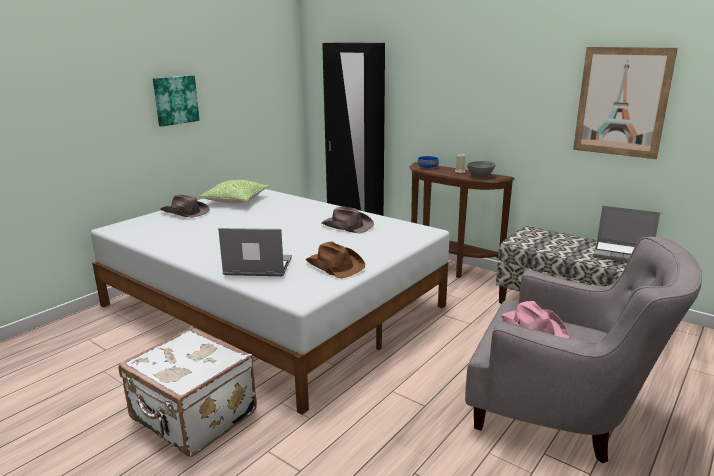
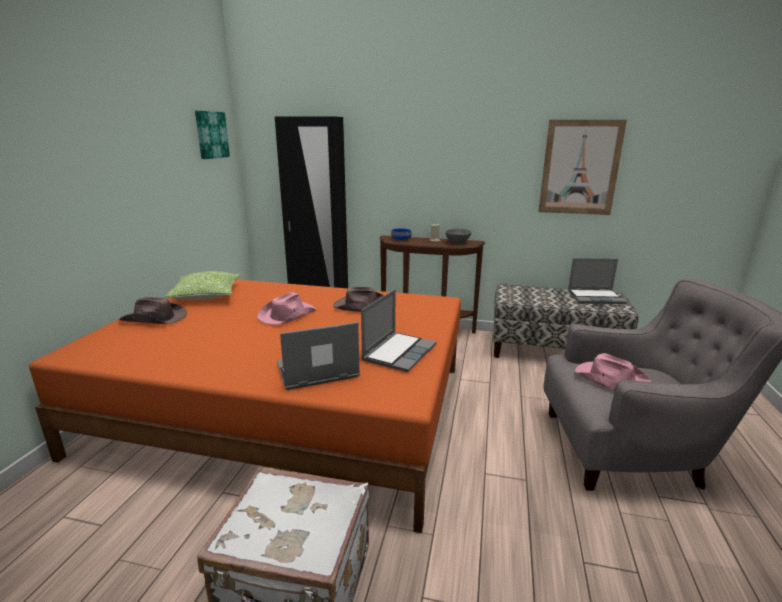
camera: 25 degrees left, 0 degrees up
(175, 100) = (117, 180): picture -> picture (211, 135)
(272, 305) = (287, 407): white bed -> orange bed
(279, 223) = (287, 315): none -> pink hat
(335, 265) = (399, 352): brown hat -> laptop

